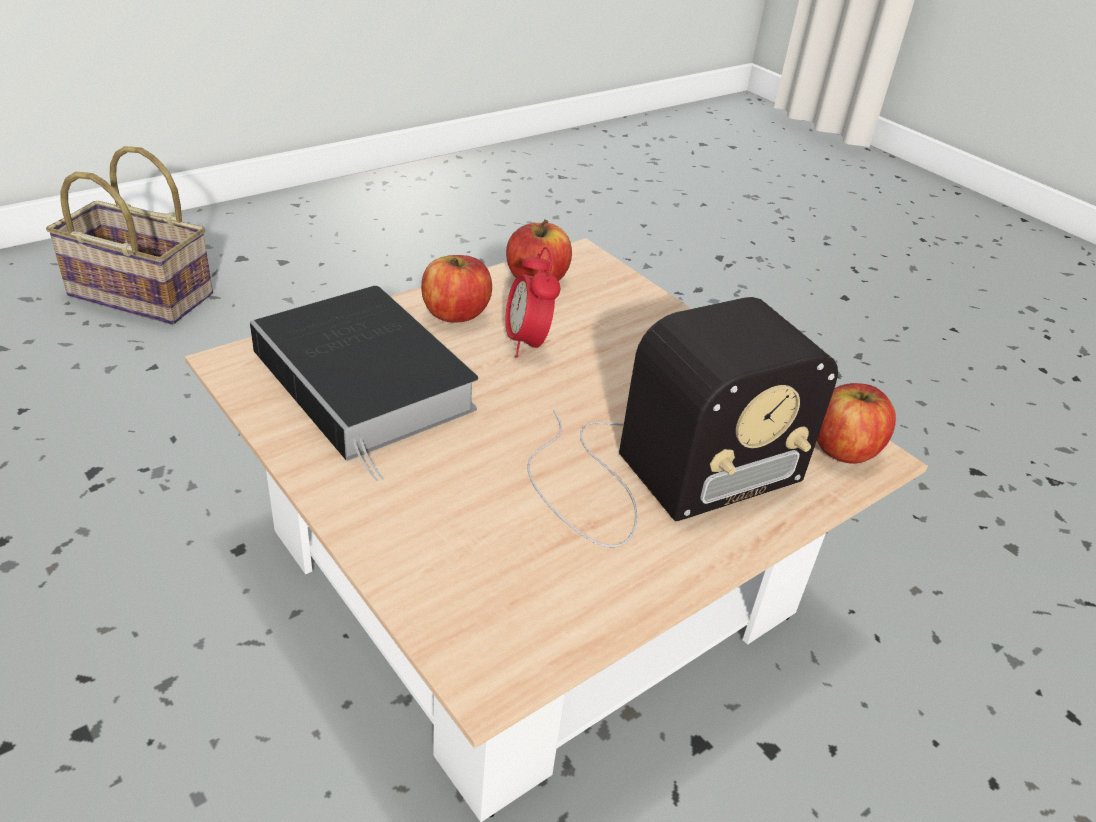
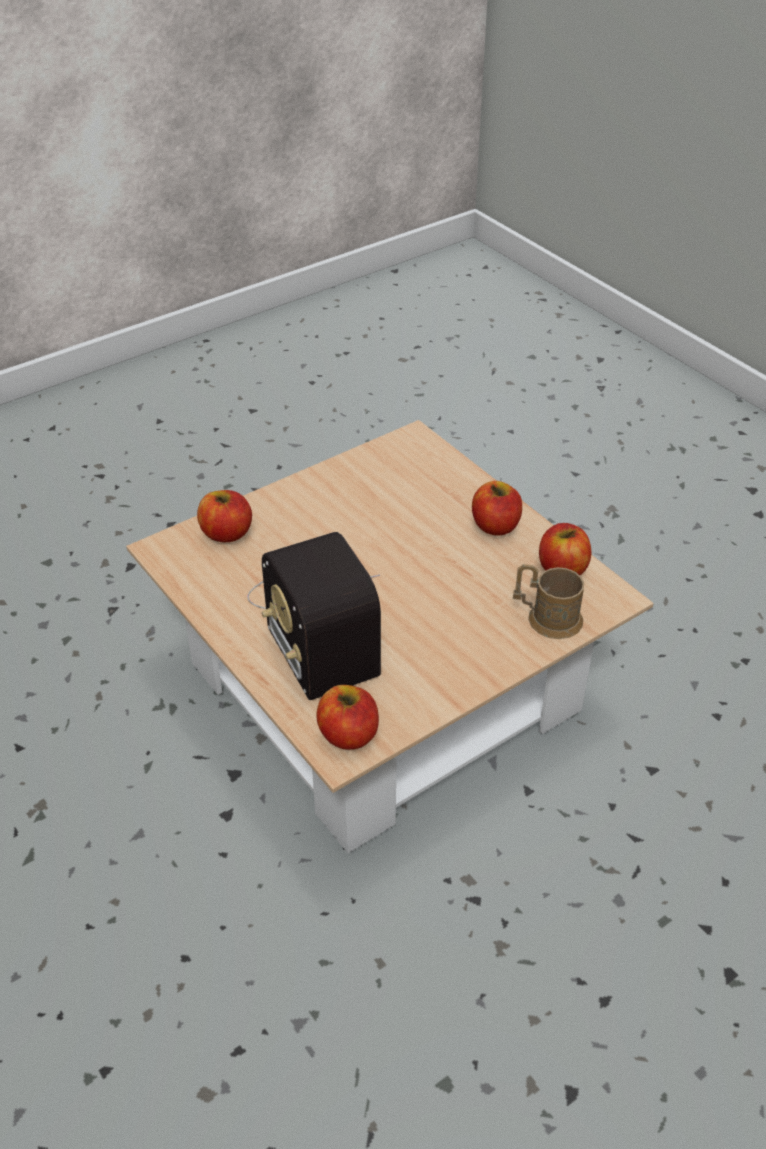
camera: 95 degrees right, 5 degrees up
(136, 295) = (666, 447): basket -> none
(368, 383) = (400, 492): book -> none
(449, 579) = (227, 533): none -> apple
(527, 343) = (462, 563): alarm clock -> none
(619, 297) = (546, 618): none -> brown mug

